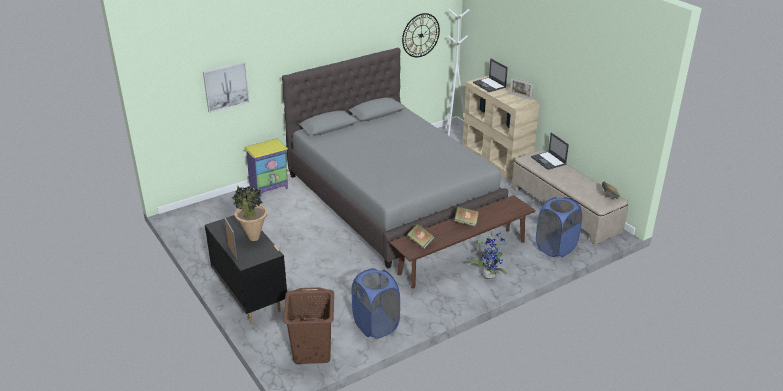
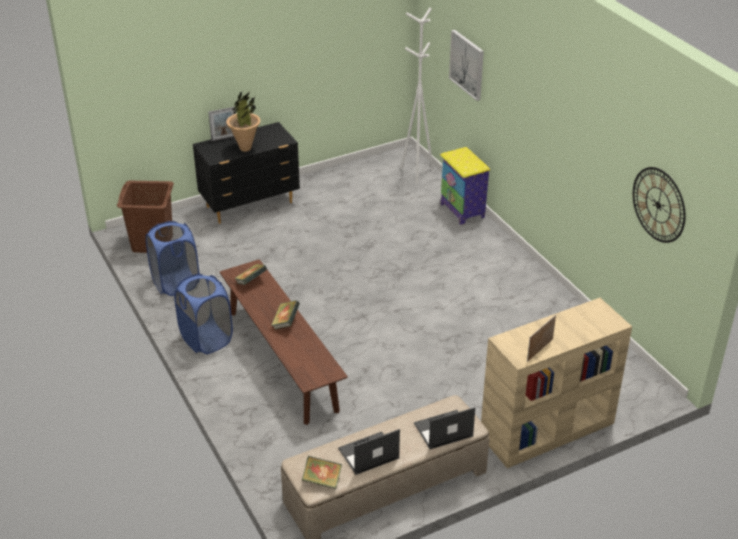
camera: 95 degrees right, 5 degrees up
(392, 198) = (432, 309): grey bed -> none
(453, 133) = (640, 389): white clothes rack -> white clothes rack (417, 174)
(489, 85) = (586, 321): laptop -> laptop (368, 454)
(489, 275) = (239, 379): potted plant -> none
(555, 247) = (285, 455): blue laundry basket -> blue laundry basket (206, 339)

